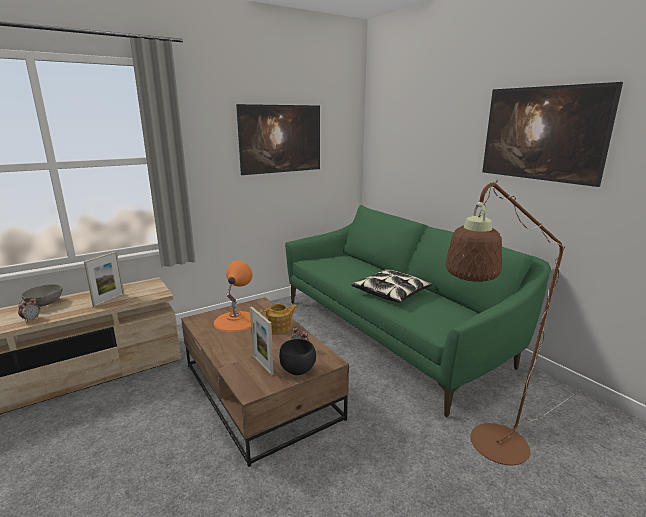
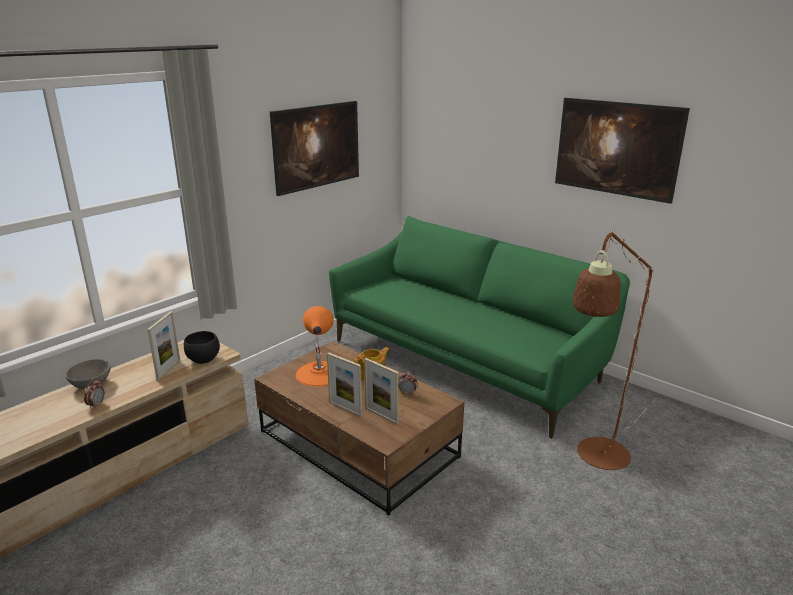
camera: 15 degrees left, 5 degrees up
(235, 354) = (345, 409): none -> picture frame
(297, 370) = (418, 415): black bowl -> black bowl (203, 360)
(391, 293) = (473, 320): pillow -> none

